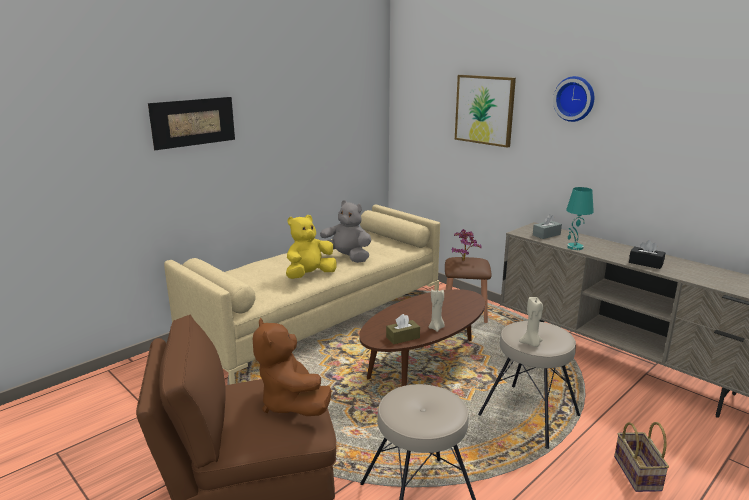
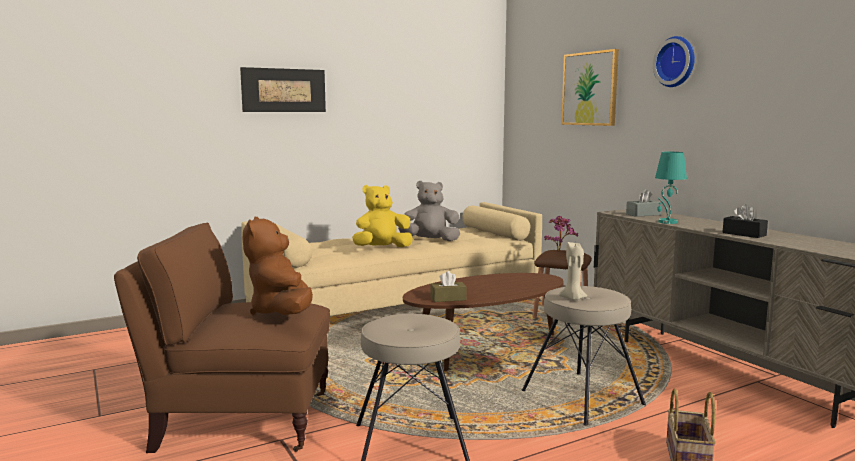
camera: 15 degrees right, 10 degrees down
(346, 258) = (430, 241): grey plush toy -> grey plush toy turned 45 degrees counterclockwise
(436, 328) = (490, 295): beige candle -> none

